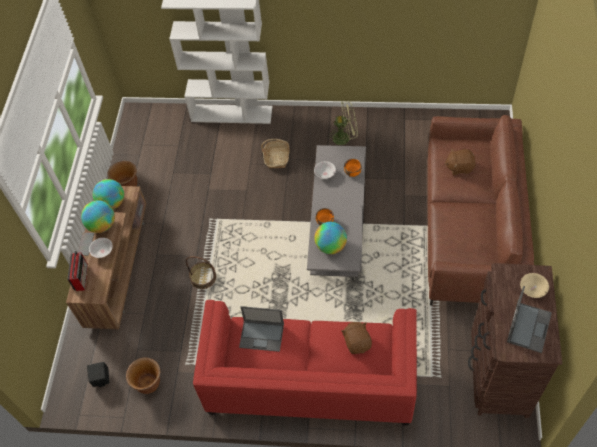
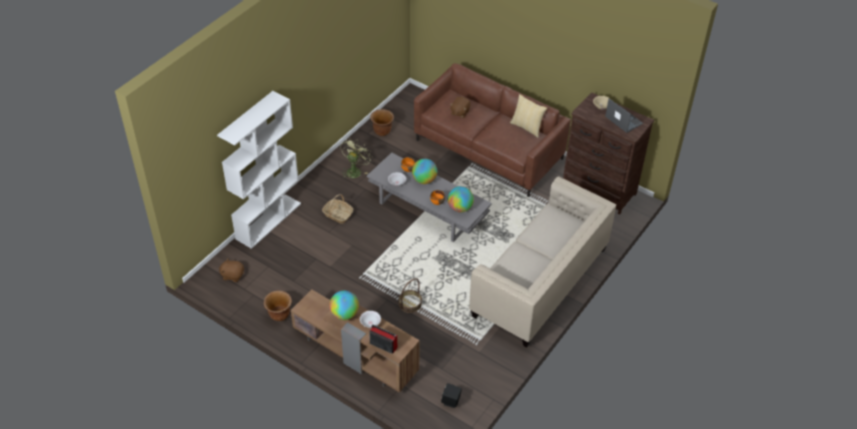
camera: 65 degrees left, 10 degrees down
(112, 203) = (313, 312): globe -> globe (424, 180)
(148, 383) = (476, 373): brown planter -> brown planter (382, 131)
(262, 335) = (510, 267): laptop -> none
(310, 381) = (540, 282): red sofa -> beige sofa
(357, 342) = (550, 223): brown plush toy -> brown plush toy (232, 275)
(493, 240) = (527, 127): none -> pillow

